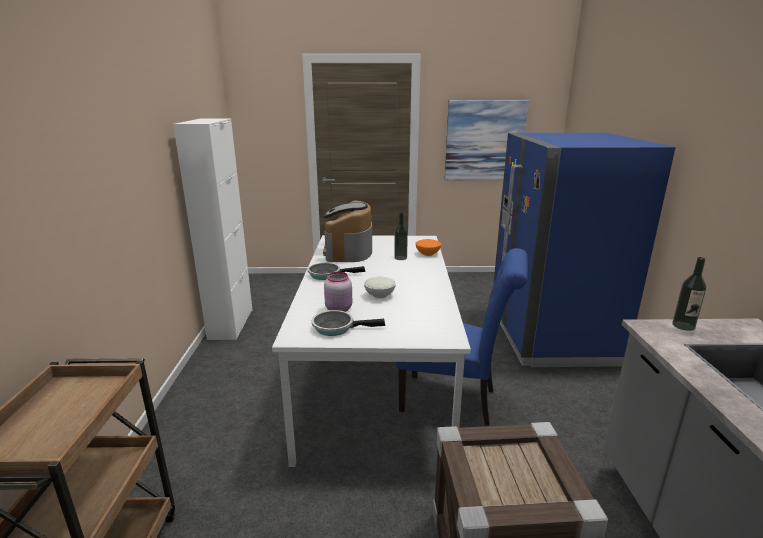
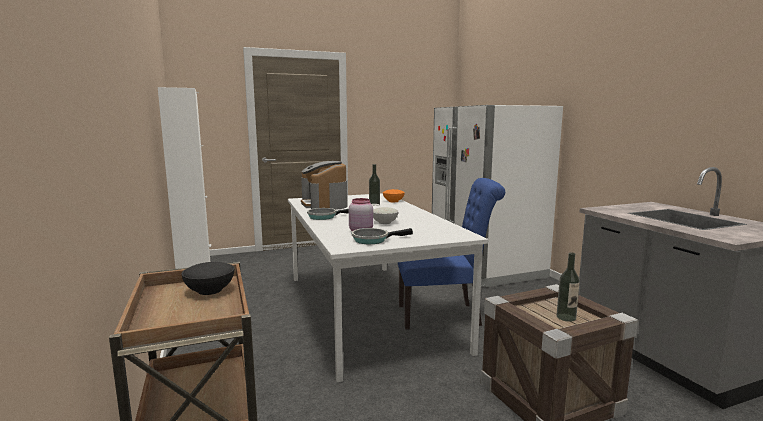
camera: 20 degrees left, 10 degrees down
(92, 397) = (209, 291): none -> black bowl
(485, 141) = (399, 124): picture -> none
(551, 336) = (486, 268): blue fridge -> white fridge
(683, 326) = (617, 207): bottle -> bottle (566, 317)

